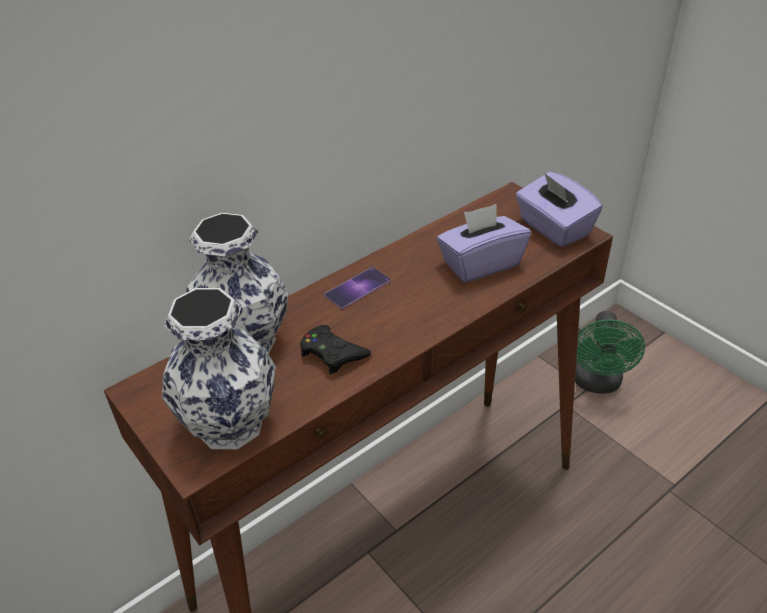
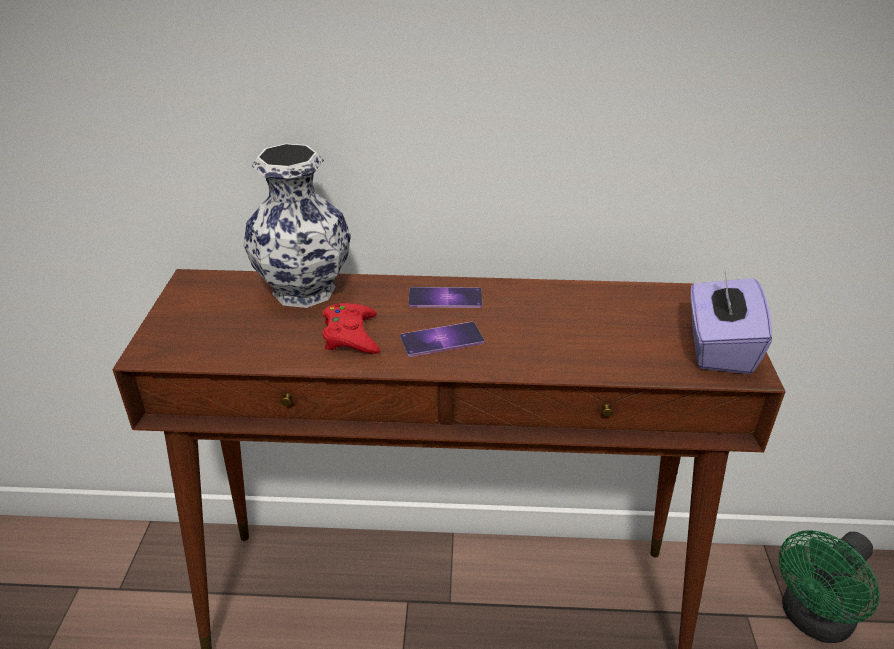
camera: 40 degrees right, 5 degrees down
(228, 425) = (208, 340): vase -> none
(332, 353) = (351, 335): black game controller -> red game controller
(396, 319) = (441, 339): none -> phone
(480, 264) = (588, 338): purple tissue box -> none

